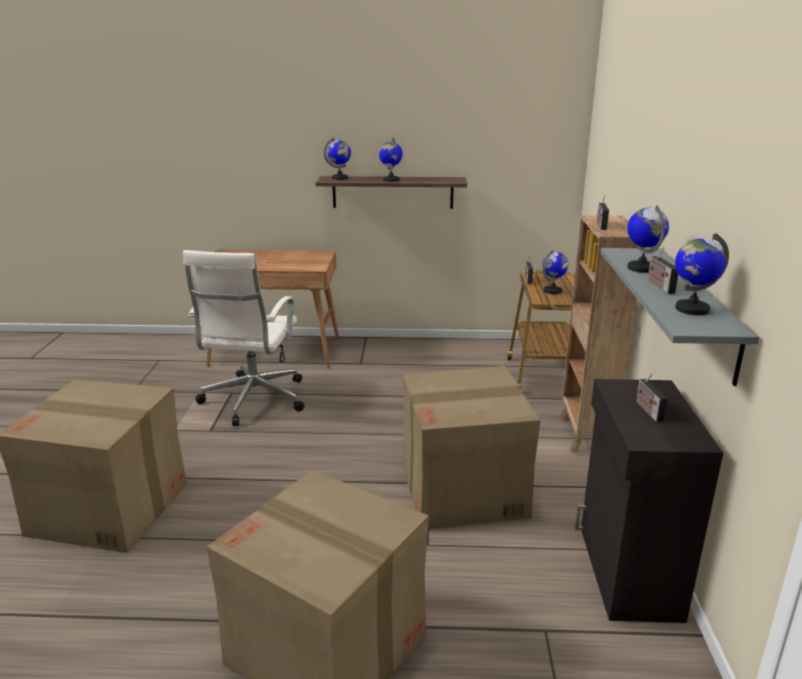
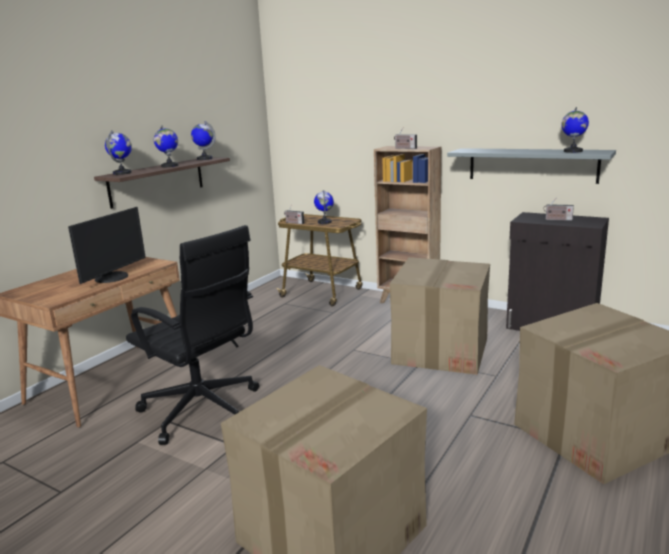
camera: 60 degrees left, 5 degrees down
(253, 400) = (203, 411): white office chair -> black office chair
(269, 265) = (113, 278): none -> monitor
(641, 268) = (496, 151): globe -> globe (204, 159)
(659, 286) = (531, 151): radio -> none

